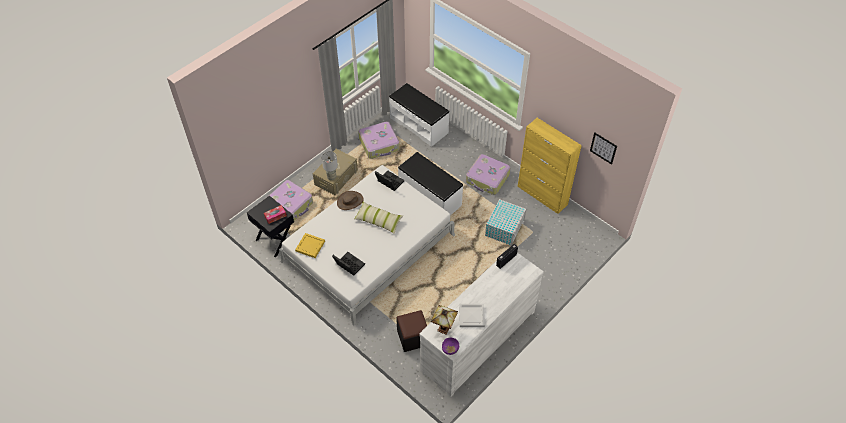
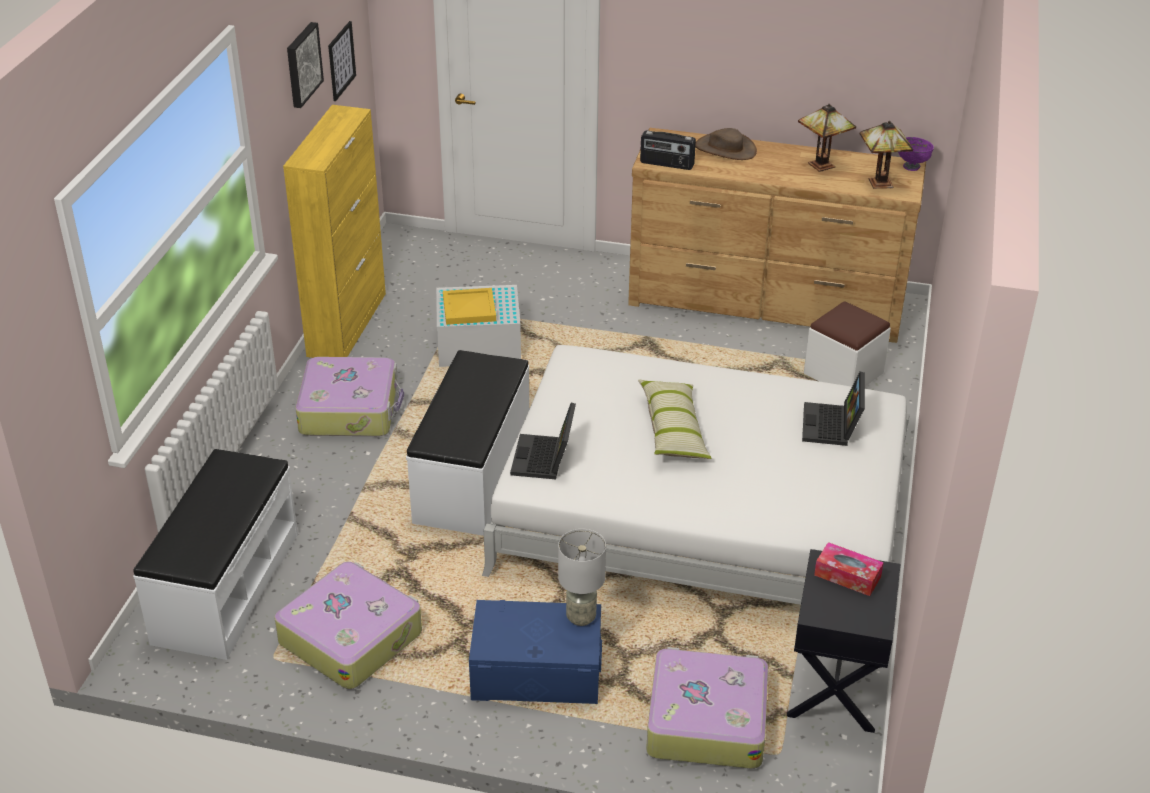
camera: 120 degrees left, 15 degrees down
(310, 246) = (849, 500): yellow tray -> yellow tray (468, 308)
(336, 177) = (536, 671): beige storage box -> blue storage box
(350, 201) = (659, 499): brown hat -> brown hat (725, 149)
(413, 337) = (843, 373): black ottoman -> white ottoman
(471, 316) = (823, 166): white tray -> table lamp
(477, 340) = (766, 302): white dresser -> brown dresser
(571, 114) = (302, 64): none -> picture

